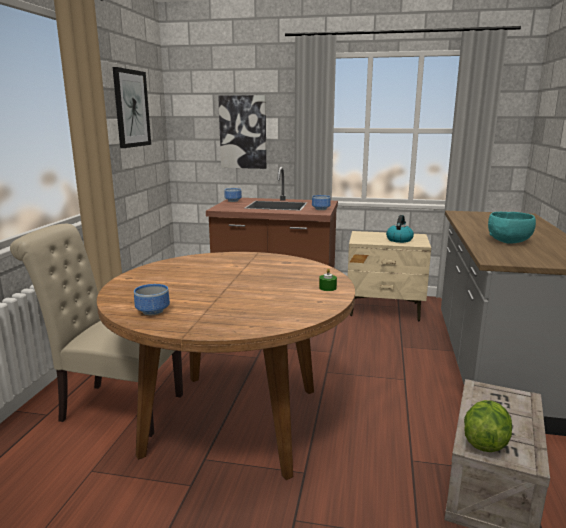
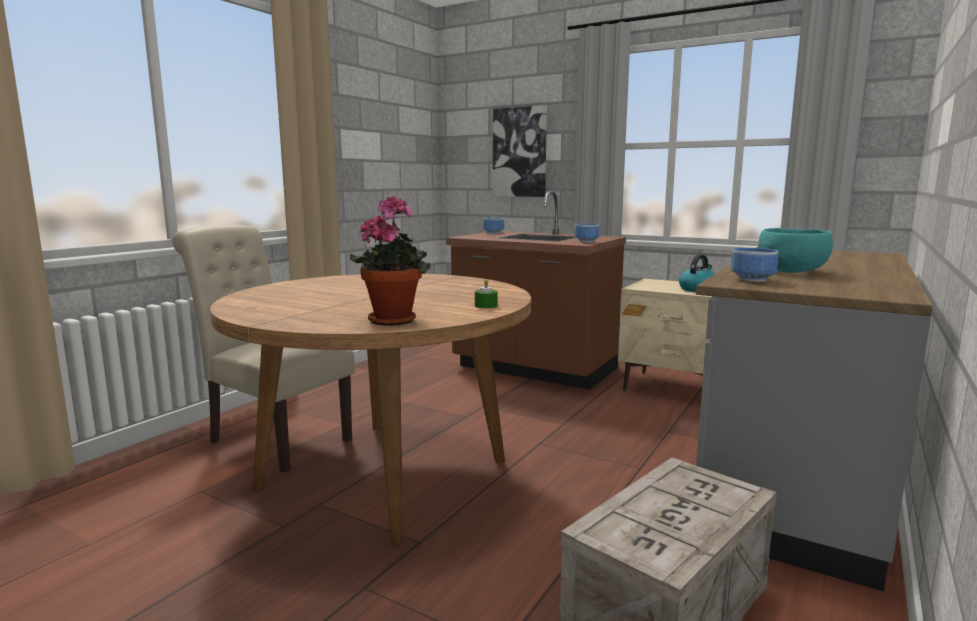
camera: 20 degrees right, 5 degrees down
(131, 108) = (383, 122): picture -> none
(153, 312) = (260, 307): bowl -> bowl (753, 280)
(285, 313) = (394, 319): none -> potted plant
(485, 442) = (622, 529): lettuce -> none

